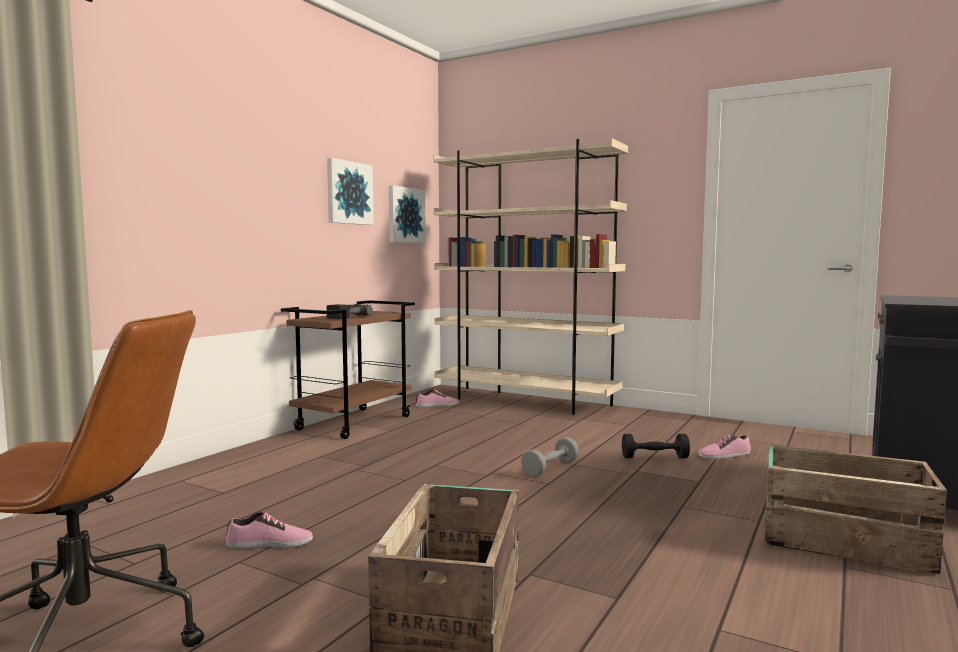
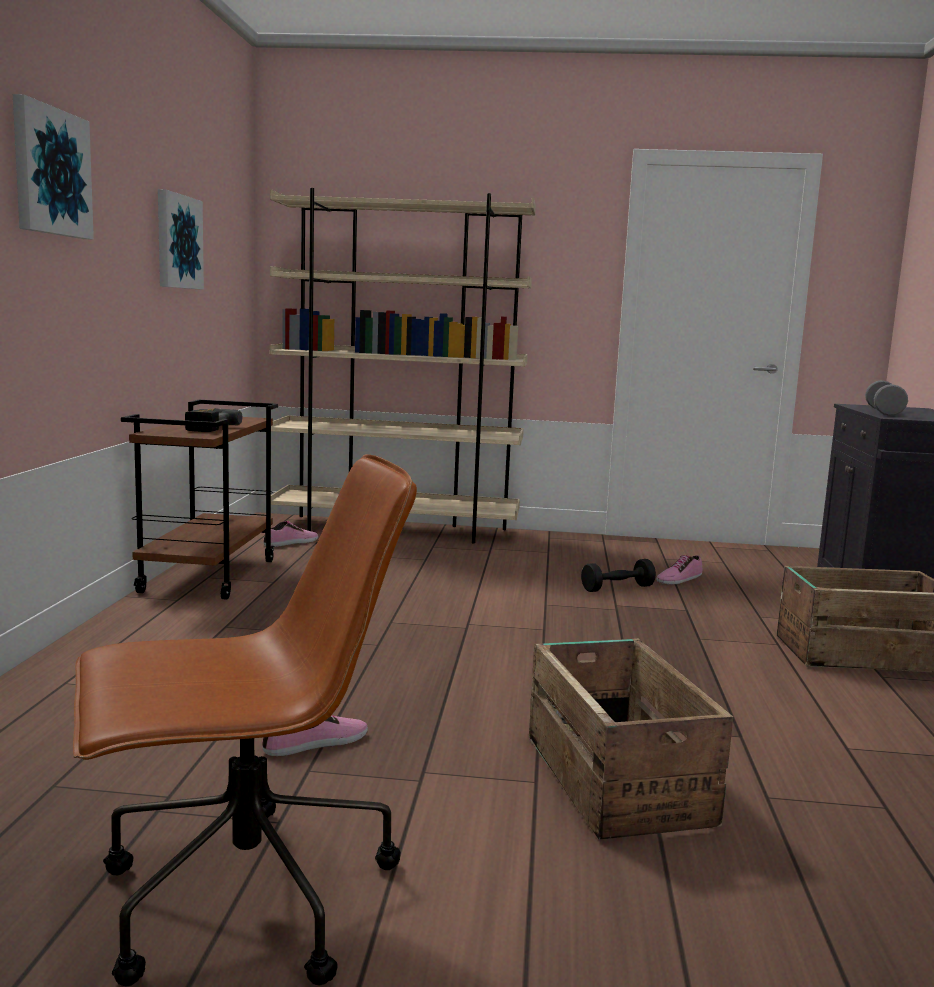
camera: 25 degrees left, 5 degrees up
(405, 215) = (227, 274): picture -> picture (50, 172)
(550, 468) = (526, 612): grey dumbbell -> grey dumbbell (883, 412)

